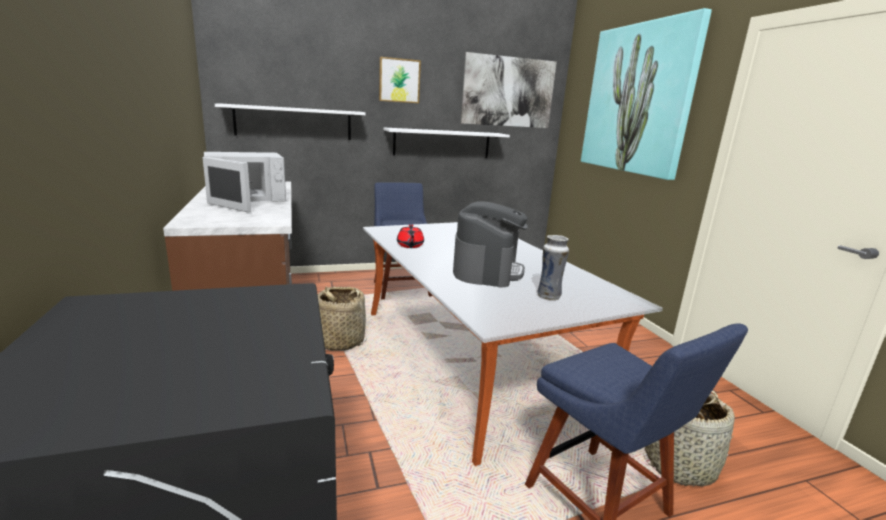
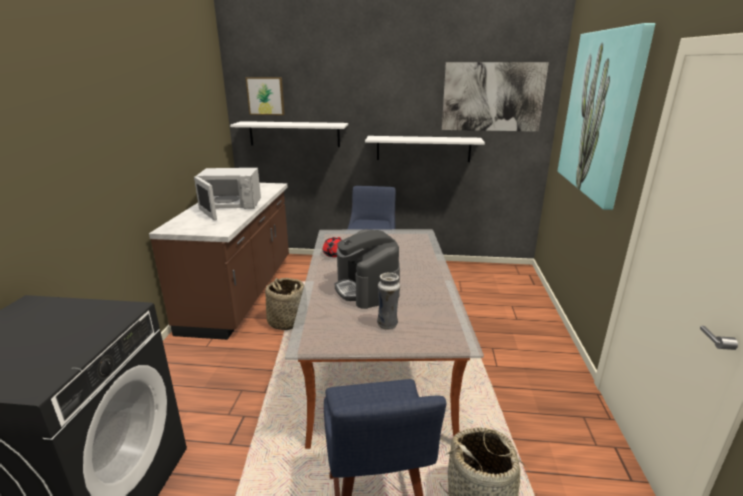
camera: 25 degrees right, 5 degrees up
(399, 80) = (381, 94): picture -> picture (266, 96)
(487, 270) = (367, 289): coffee machine -> coffee machine turned 120 degrees clockwise

